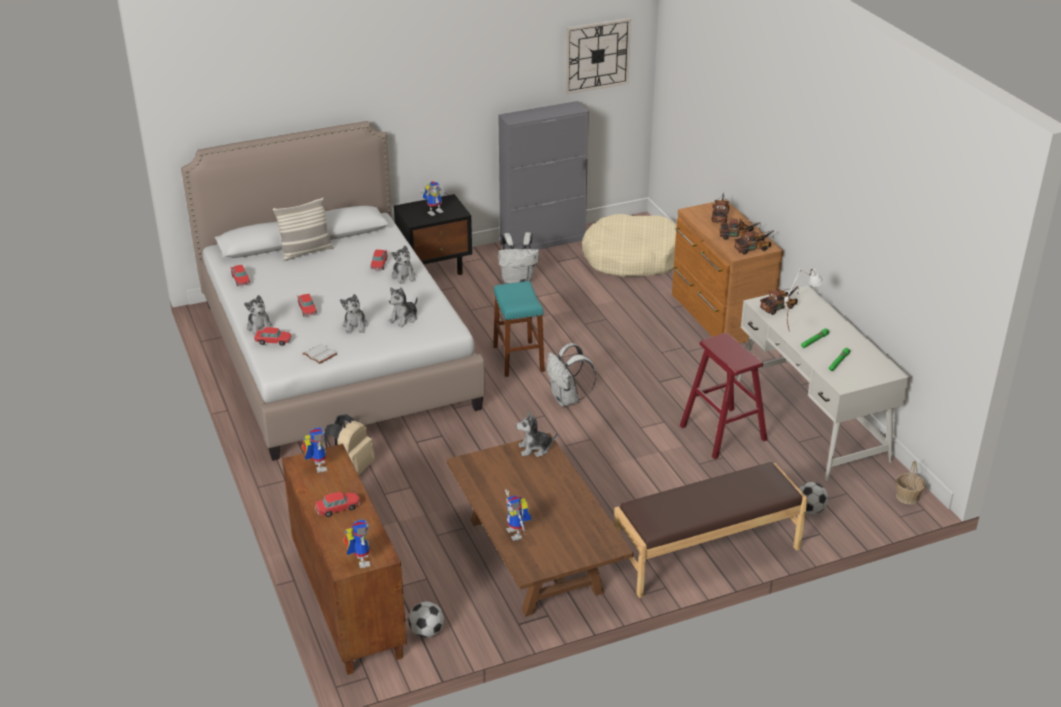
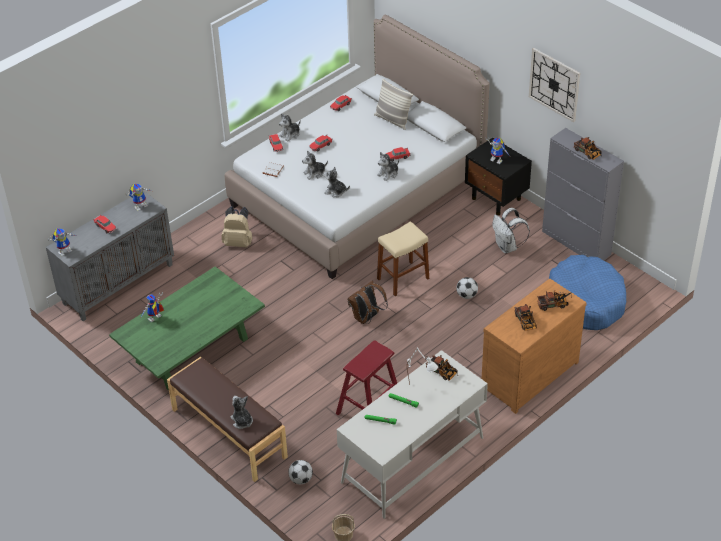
camera: 70 degrees right, 10 degrees up
(347, 603) = (118, 283): brown cabinet -> grey cabinet
(426, 632) = (107, 324): football -> football (466, 295)
(518, 359) = (403, 278): turquoise stool -> beige stool
(535, 449) = (243, 302): plush toy -> plush toy (242, 421)
(535, 556) = (192, 350): brown coffee table -> green coffee table
(567, 399) = (366, 318): white backpack -> brown backpack
(597, 55) = (646, 138): wall clock -> wall clock (554, 84)
(632, 258) = (586, 300): beige dog bed -> blue dog bed
(754, 248) = (511, 336): toy truck -> toy truck (588, 153)

